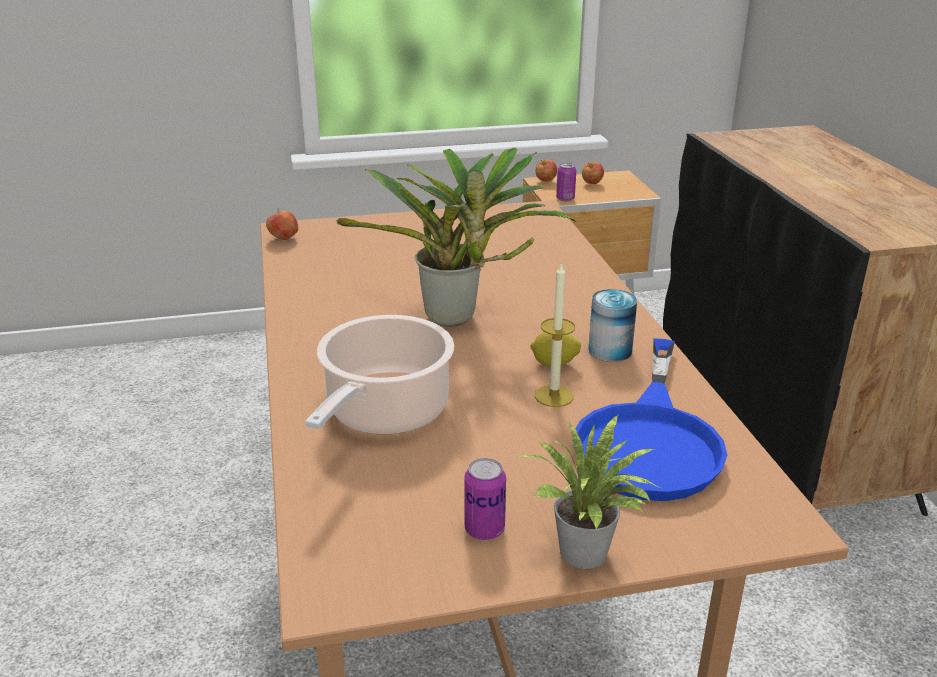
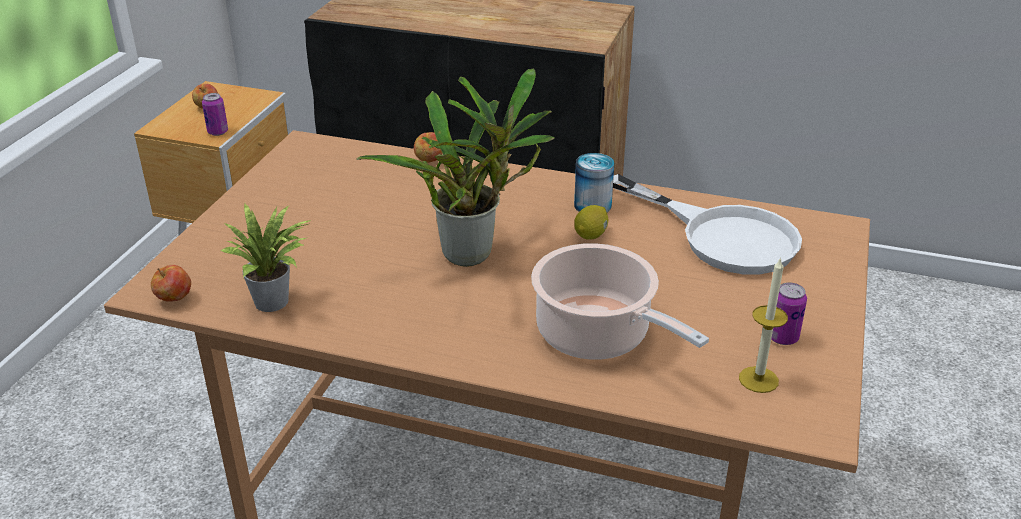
camera: 60 degrees left, 5 degrees up
(545, 181) = (163, 126): apple -> apple (429, 161)
(554, 396) = (636, 251): candle -> candle (758, 379)
(586, 556) = (833, 307): potted plant -> potted plant (276, 302)
(650, 439) = (722, 236): blue frying pan -> white frying pan

